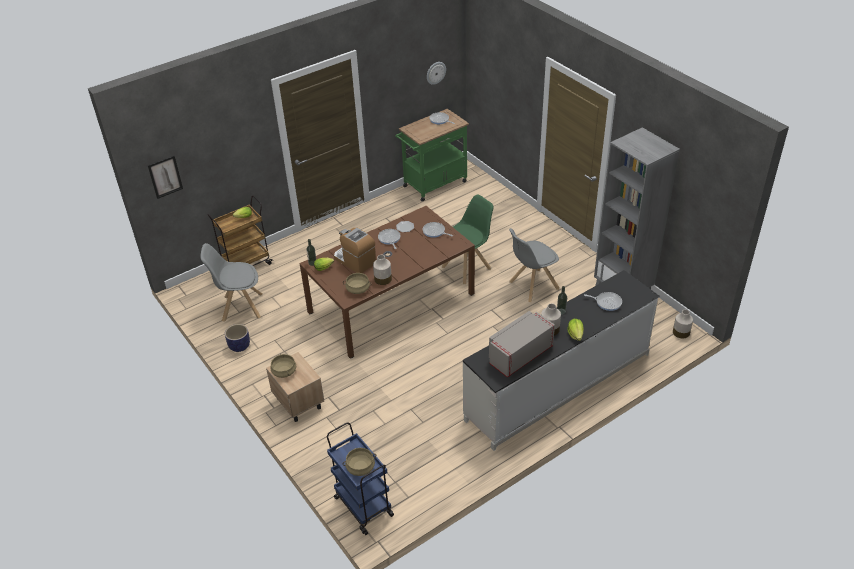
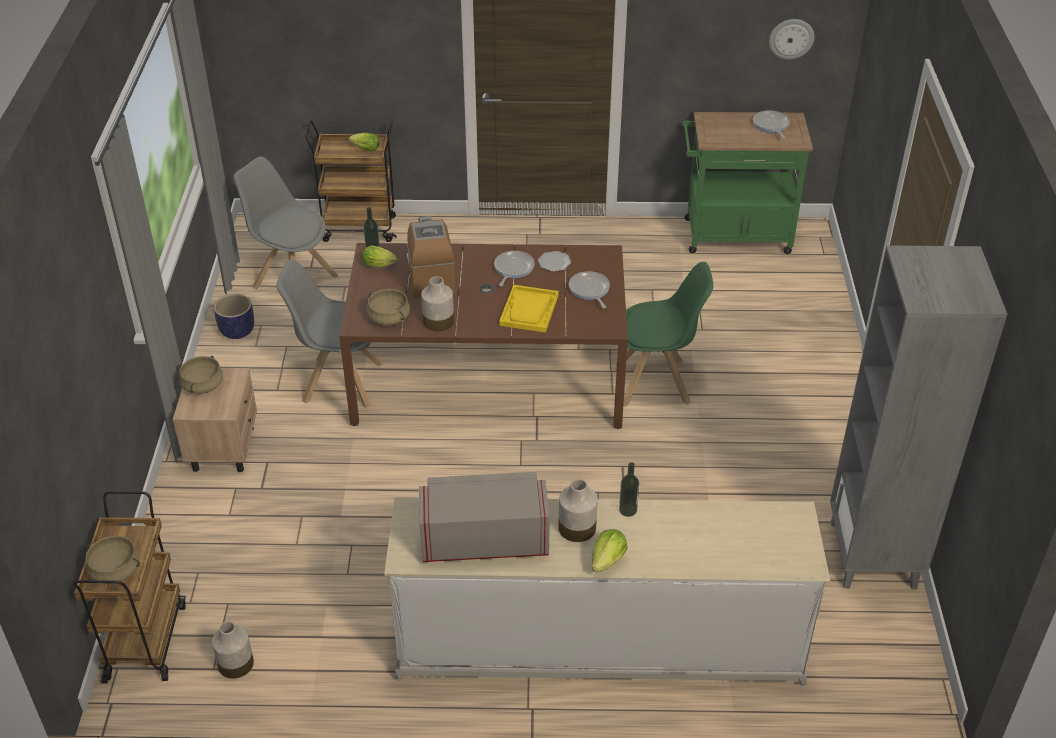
camera: 35 degrees right, 0 degrees up
(165, 177) = (253, 35): picture -> none
(363, 506) = (146, 641): blue cart -> brown cart
(418, 254) = (529, 310): none -> yellow tray
(532, 286) = (725, 464): grey chair -> grey chair (338, 382)
(559, 386) = (600, 645): black cabinet -> beige cabinet
(607, 302) = (721, 538): frying pan -> none
(681, 332) = (906, 684): beige vase -> beige vase (235, 663)

